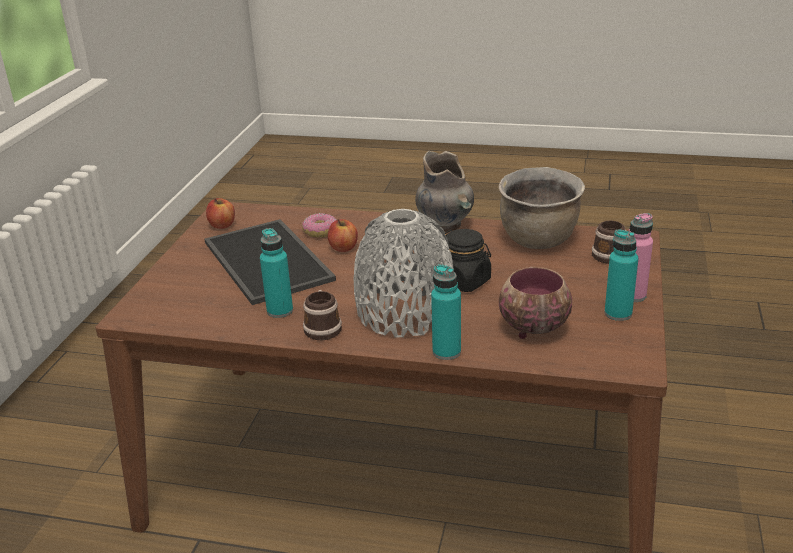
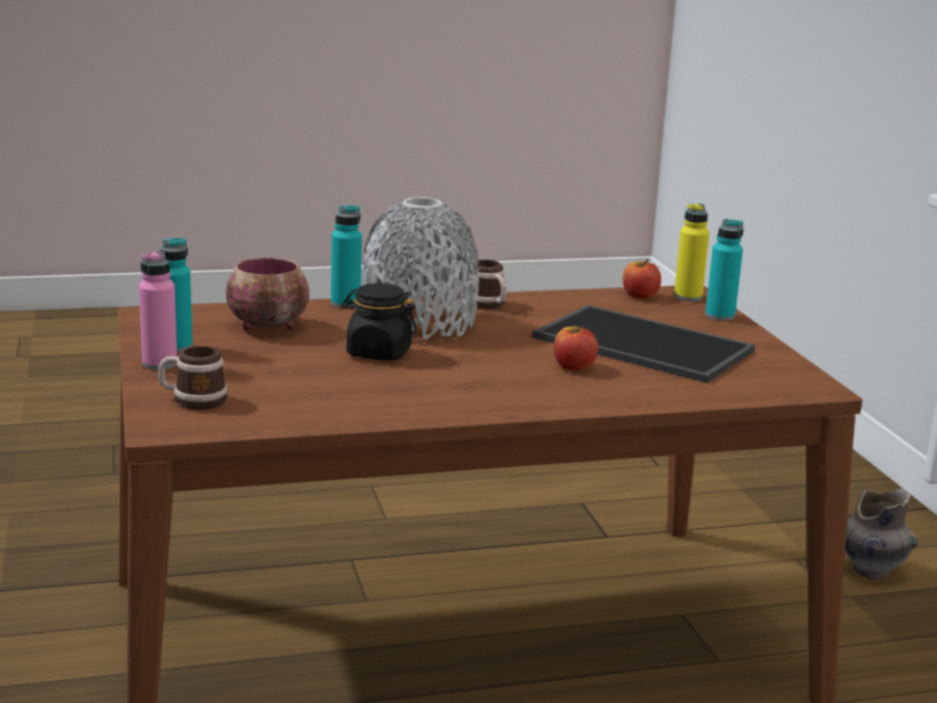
camera: 150 degrees right, 10 degrees down
(141, 309) = (688, 297): none -> yellow bottle
(222, 225) = (777, 371): apple -> apple (640, 296)
(280, 311) = (550, 310): turquoise bottle -> turquoise bottle (720, 316)
(321, 231) = (634, 380): donut -> none
(445, 226) = (469, 409): grey vase -> grey vase (870, 570)
(539, 240) = (313, 407): brown cooking pot -> none

